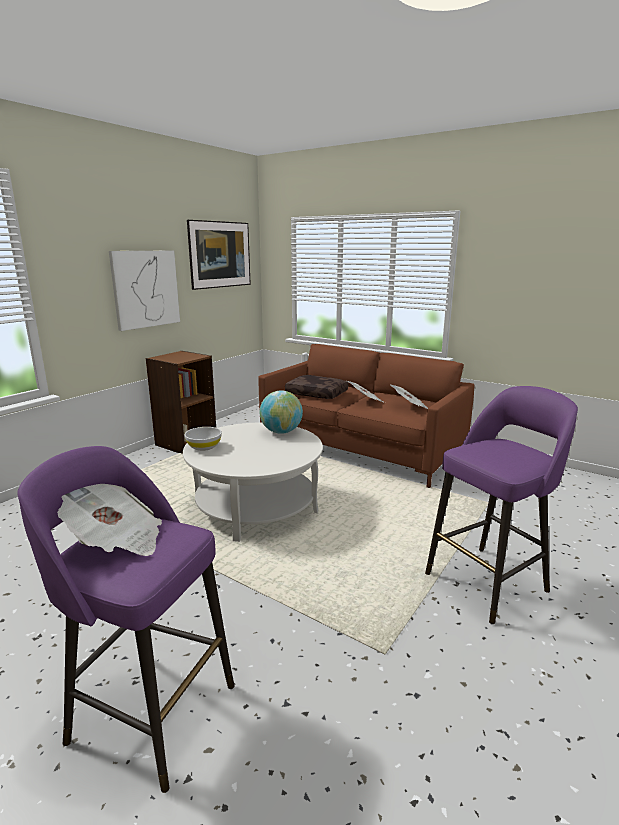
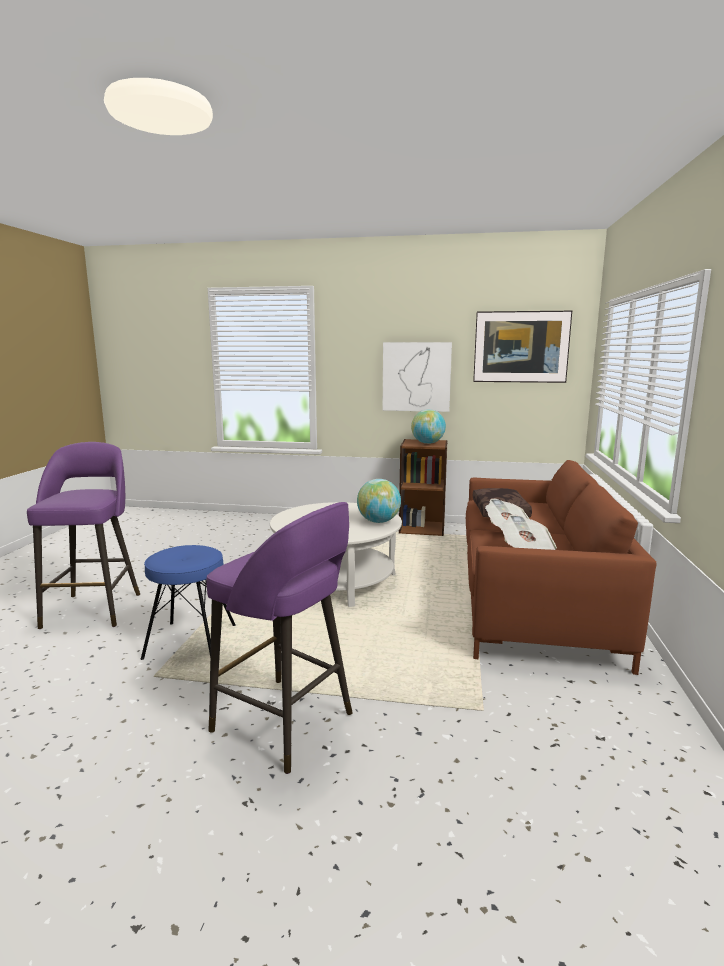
camera: 65 degrees right, 5 degrees down
(117, 541) = (81, 492): newspaper -> none
(183, 356) = (427, 443): none -> globe
(204, 447) = (316, 508): white bowl -> none
(321, 618) = (191, 641): none -> blue stool

